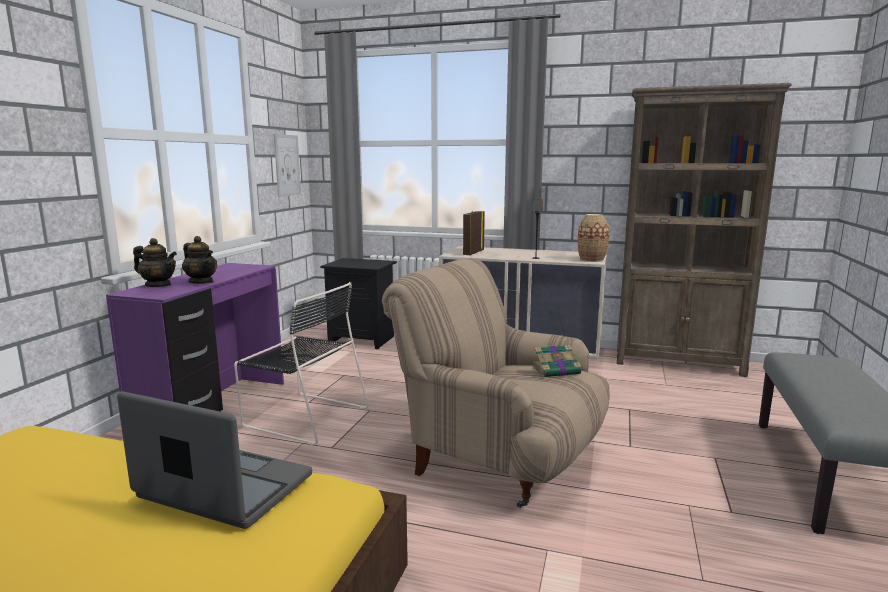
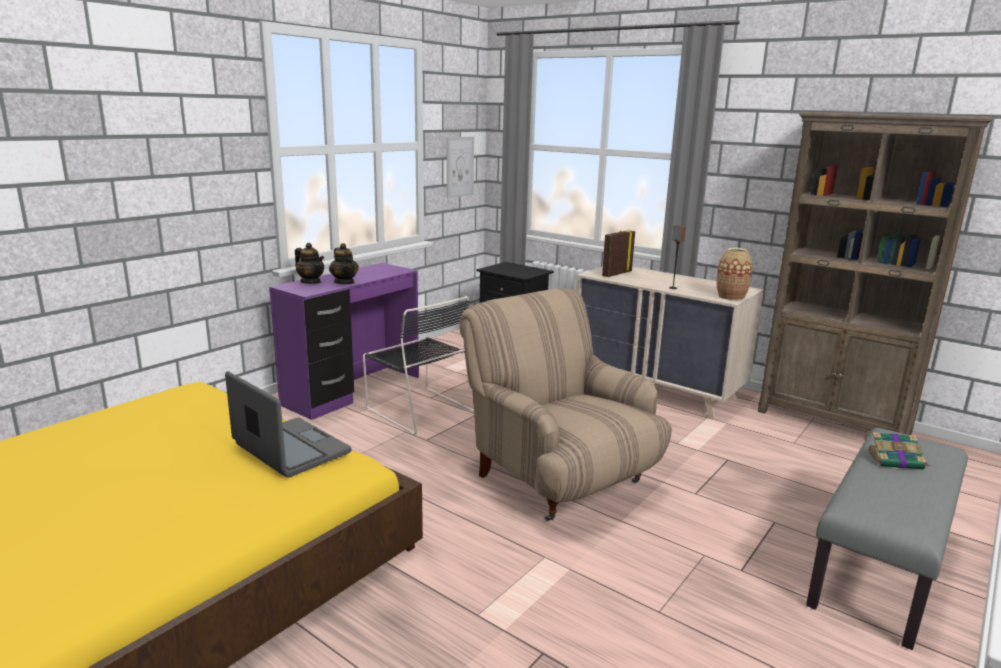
camera: 20 degrees right, 5 degrees up
(557, 370) = (611, 407): book -> book (896, 460)

